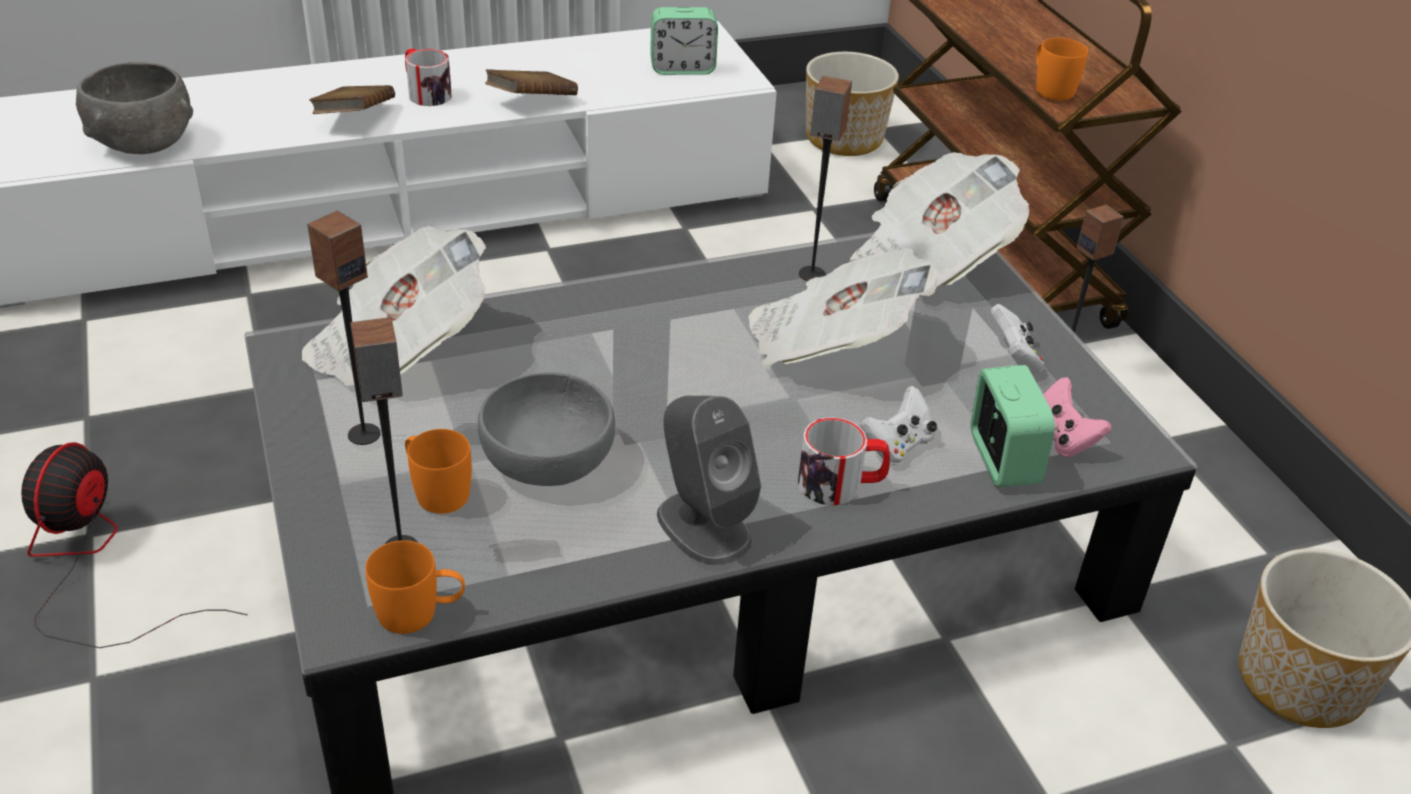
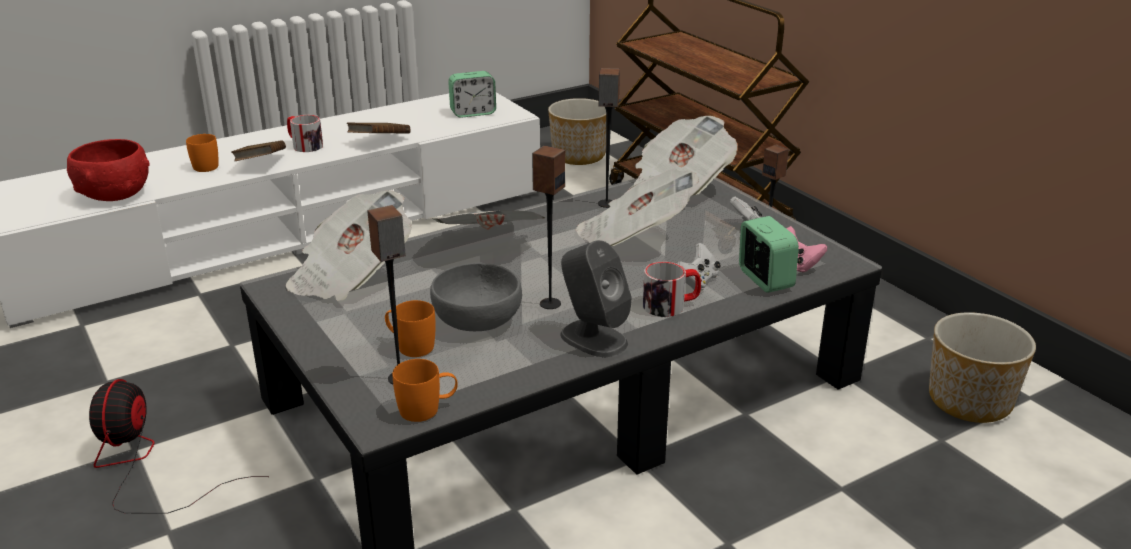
camera: 10 degrees left, 10 degrees down
(143, 143) = (114, 195): grey bowl -> red bowl
(363, 434) = (347, 323): speaker -> speaker (549, 303)
(612, 327) = (489, 246): none -> newspaper
(1050, 88) = (726, 78): orange mug -> orange mug (204, 165)

